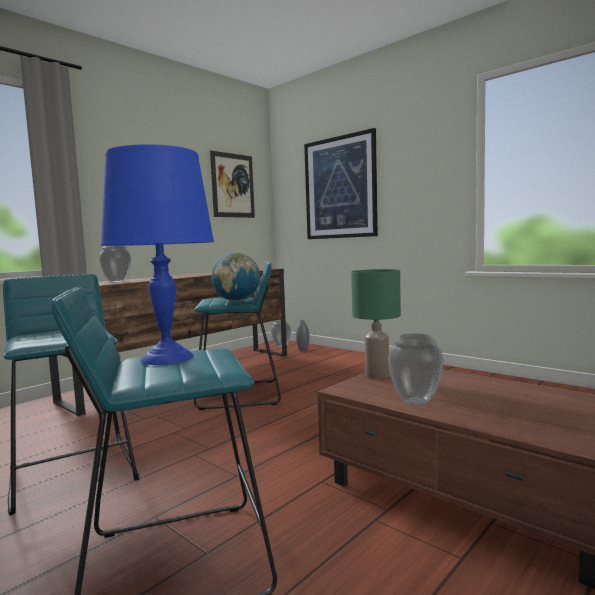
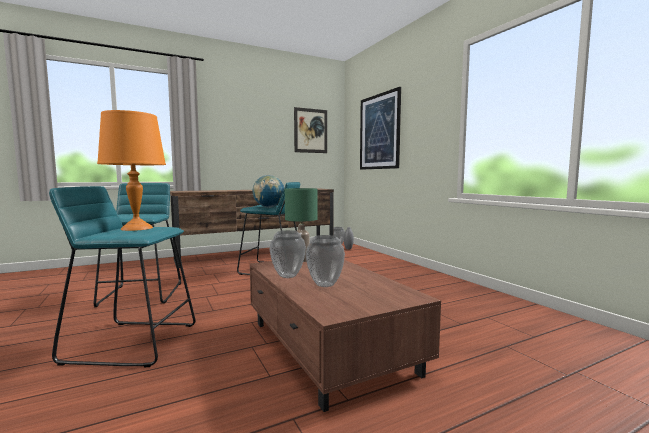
camera: 20 degrees right, 0 degrees up
(117, 282) = (210, 191): vase -> vase (325, 285)
(166, 358) = (136, 228): blue table lamp -> orange table lamp

